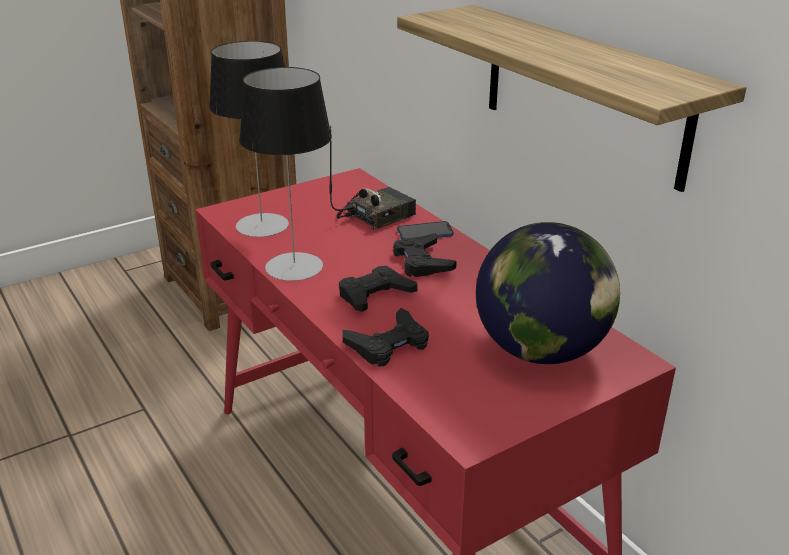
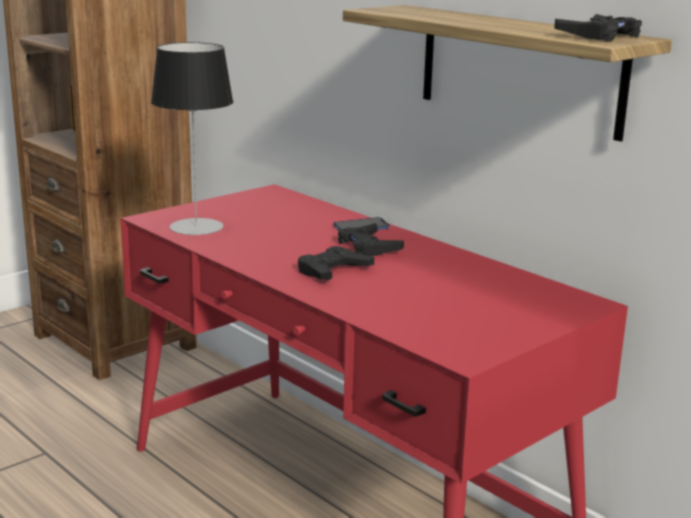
camera: 10 degrees left, 10 degrees down
(294, 267) = (244, 254): table lamp -> none
(376, 215) = (307, 217): radio -> none
(388, 344) = (361, 303): black game controller -> black game controller (600, 36)
(541, 351) = (505, 301): globe -> none

